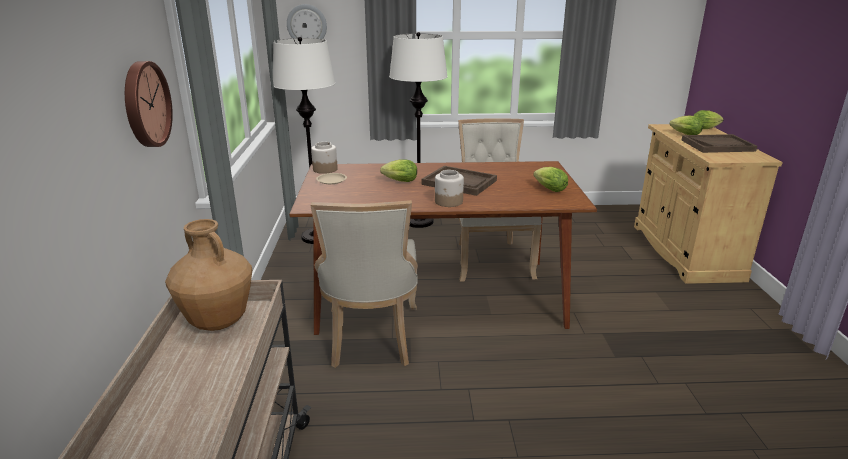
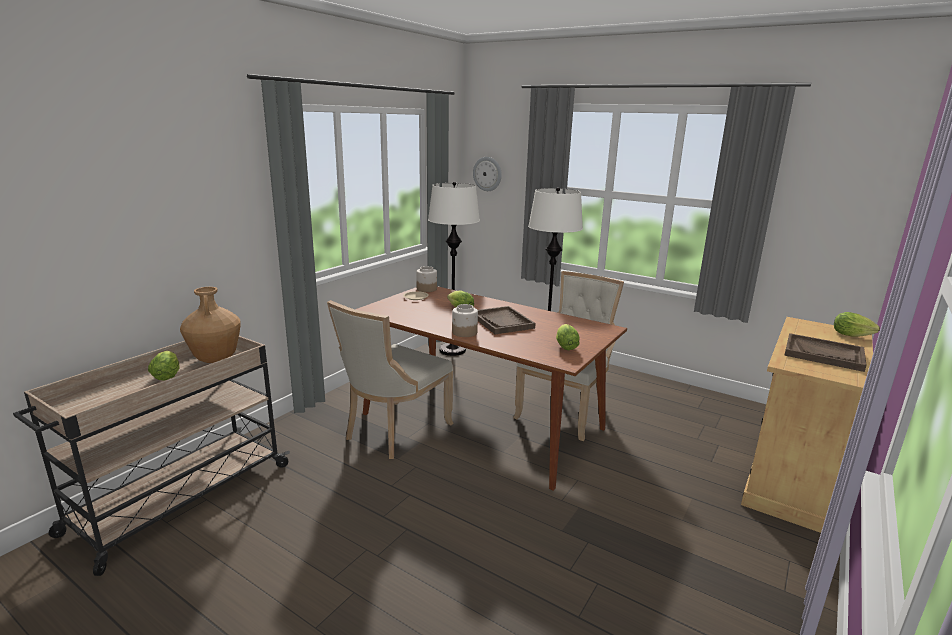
camera: 35 degrees right, 5 degrees down
(144, 104) = (227, 210): wall clock -> none
(683, 134) = (806, 334): lettuce -> lettuce (168, 375)

